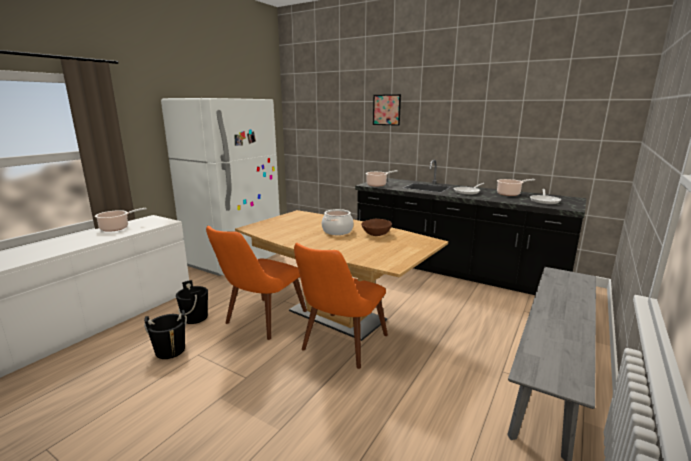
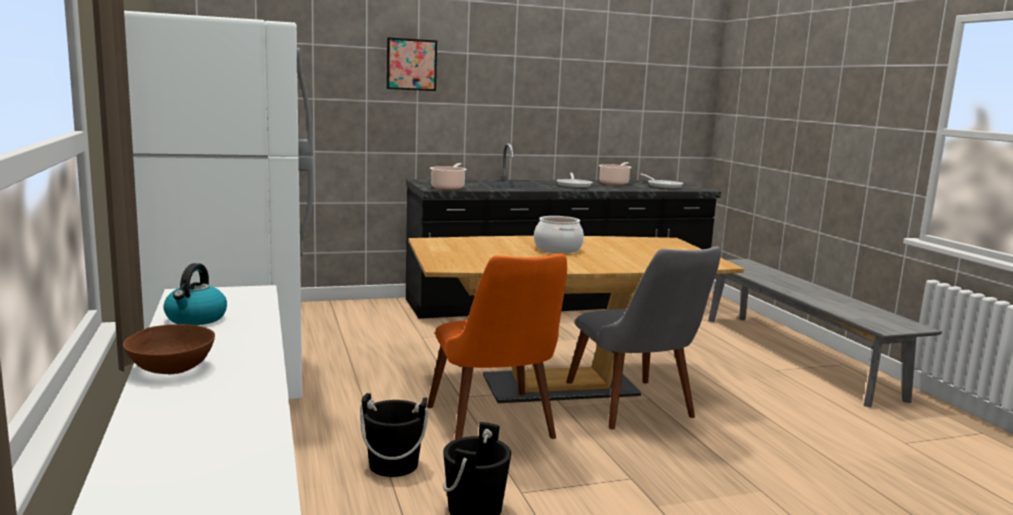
camera: 50 degrees left, 5 degrees down
(116, 228) = (196, 319): cooking pot -> kettle
(339, 347) = (638, 410): orange chair -> grey chair
(376, 234) = (603, 244): brown bowl -> brown bowl (172, 368)

